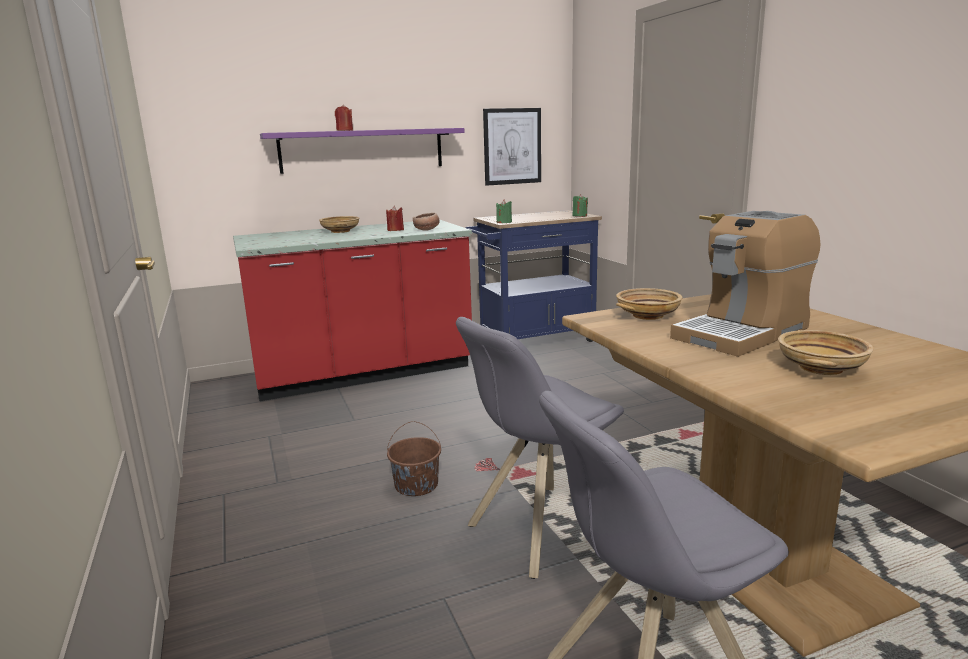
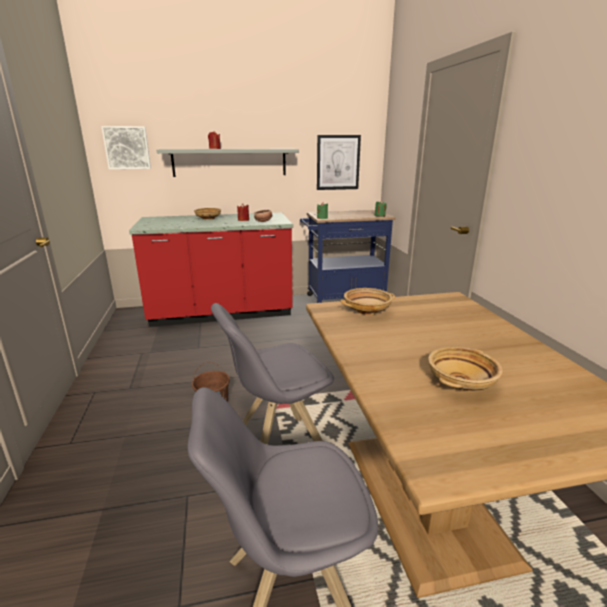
camera: 10 degrees right, 5 degrees up
(210, 132) = (127, 148): none -> picture
(362, 150) = (230, 162): purple shelf -> grey shelf
(742, 332) = (425, 336): coffee machine -> none

